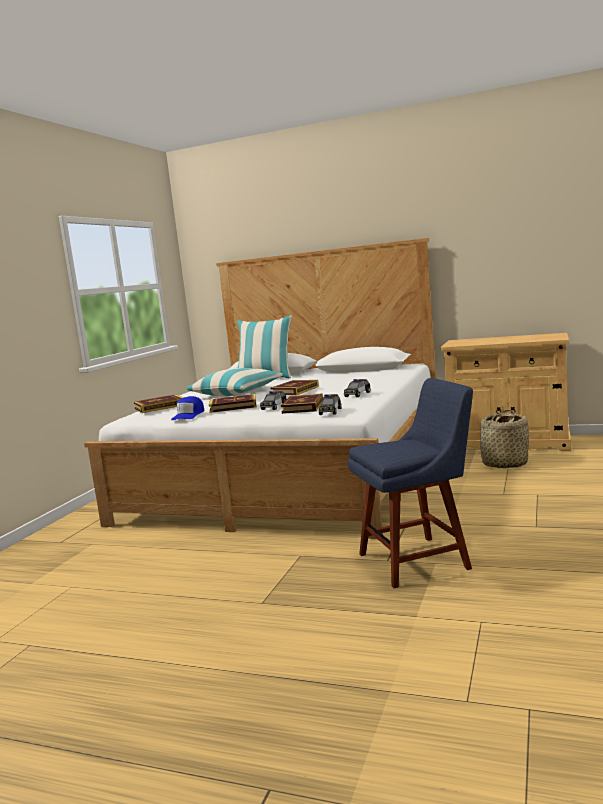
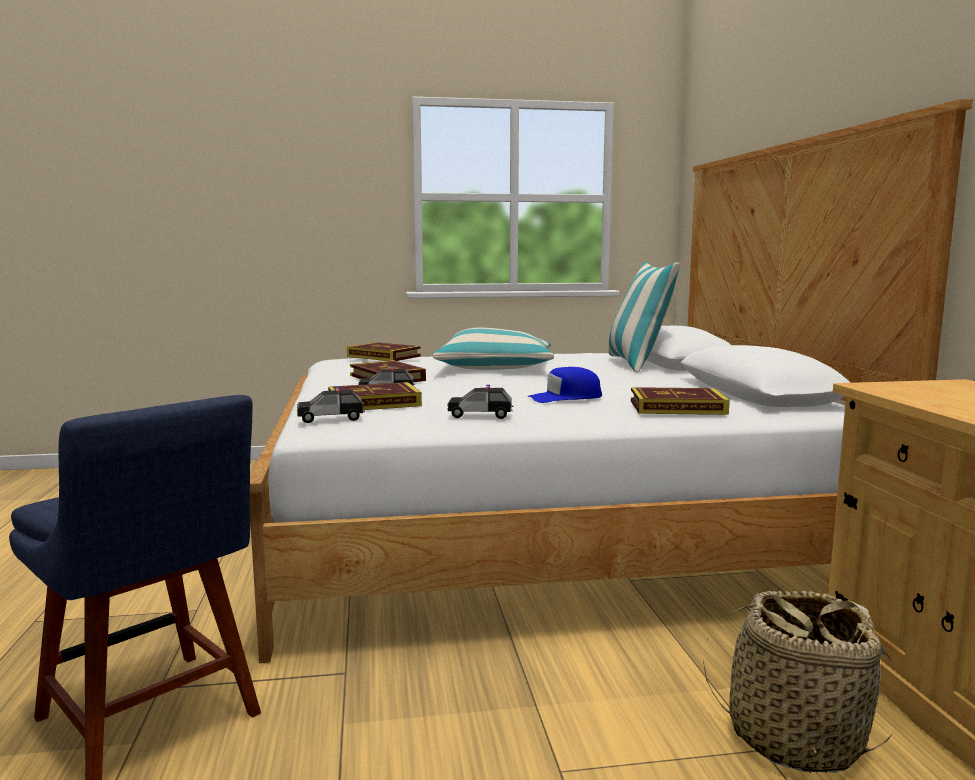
camera: 60 degrees right, 0 degrees up
(189, 415) = (339, 372): blue cap -> blue cap (565, 398)
(295, 390) = (509, 385): book -> book (677, 407)

